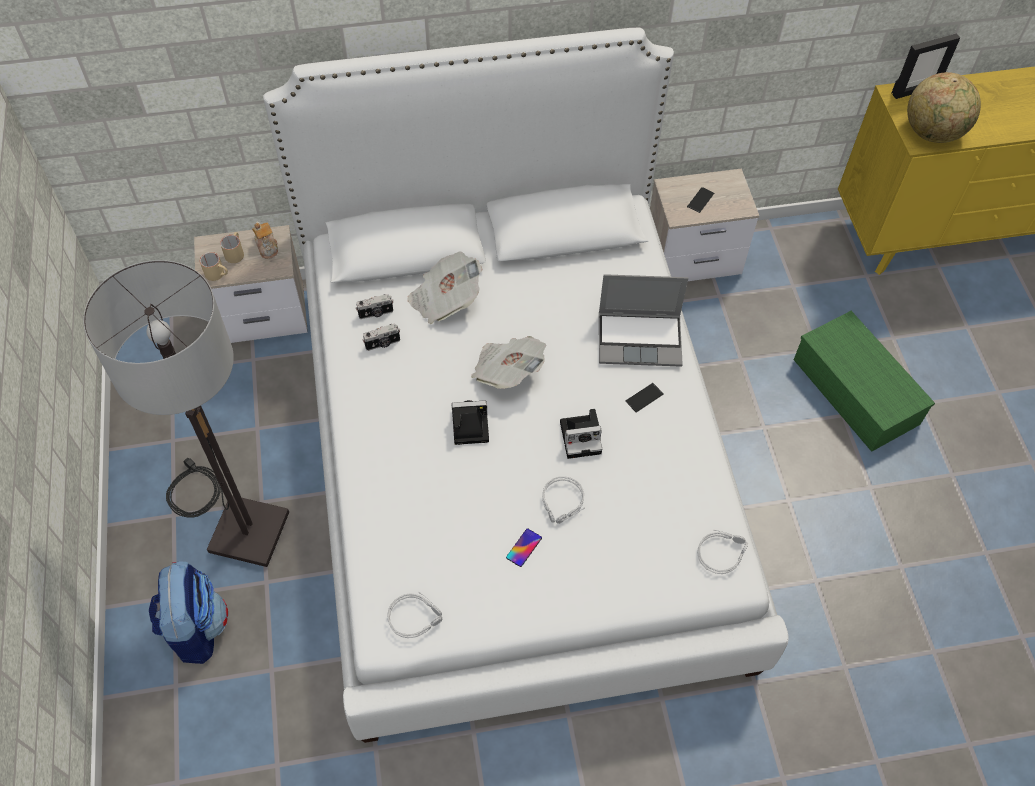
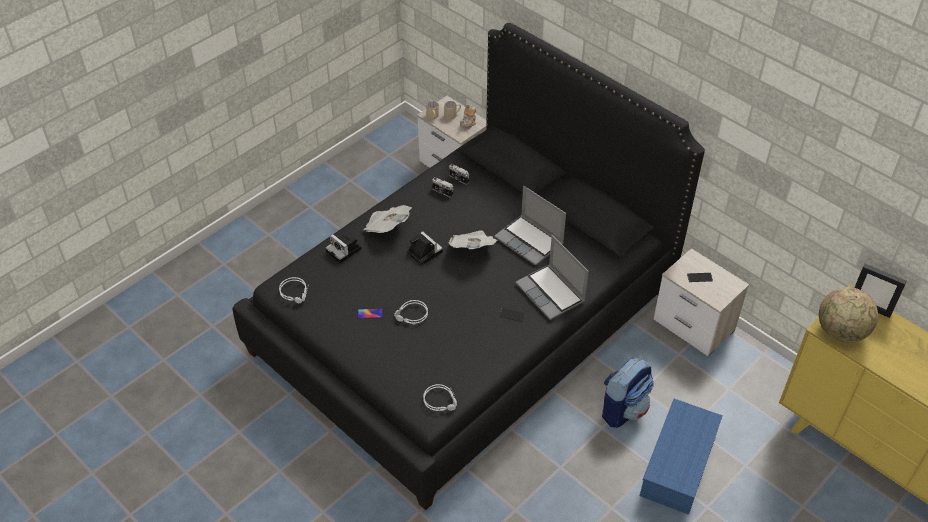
camera: 55 degrees right, 10 degrees down
(196, 627) = (258, 252): backpack -> backpack (623, 409)
(233, 520) = (326, 229): floor lamp -> none
(445, 299) = (494, 199): newspaper -> newspaper (387, 227)
(514, 461) = (463, 321): white bed -> black bed
(543, 308) = (530, 241): none -> laptop
(582, 436) = (460, 302): camera -> camera (345, 250)
(858, 392) = (679, 466): green storage box -> blue storage box

